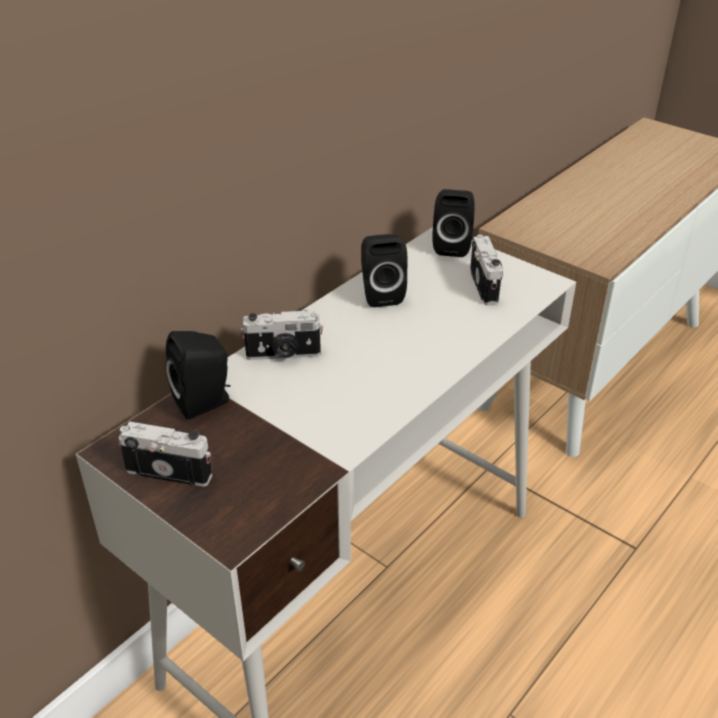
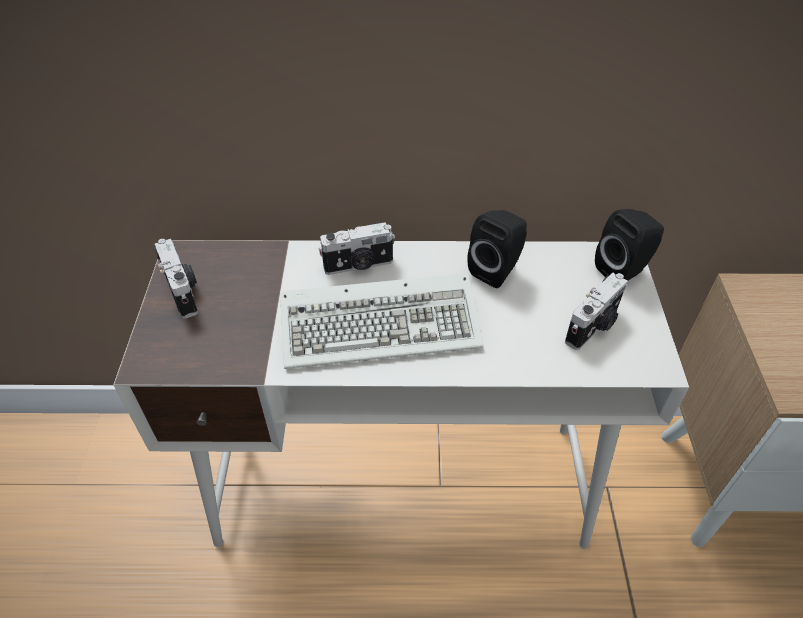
camera: 50 degrees right, 10 degrees up
(205, 402) = (266, 262): black speaker -> none
(283, 354) = (359, 265): camera -> camera turned 60 degrees counterclockwise
(365, 374) = (384, 324): none -> keyboard

